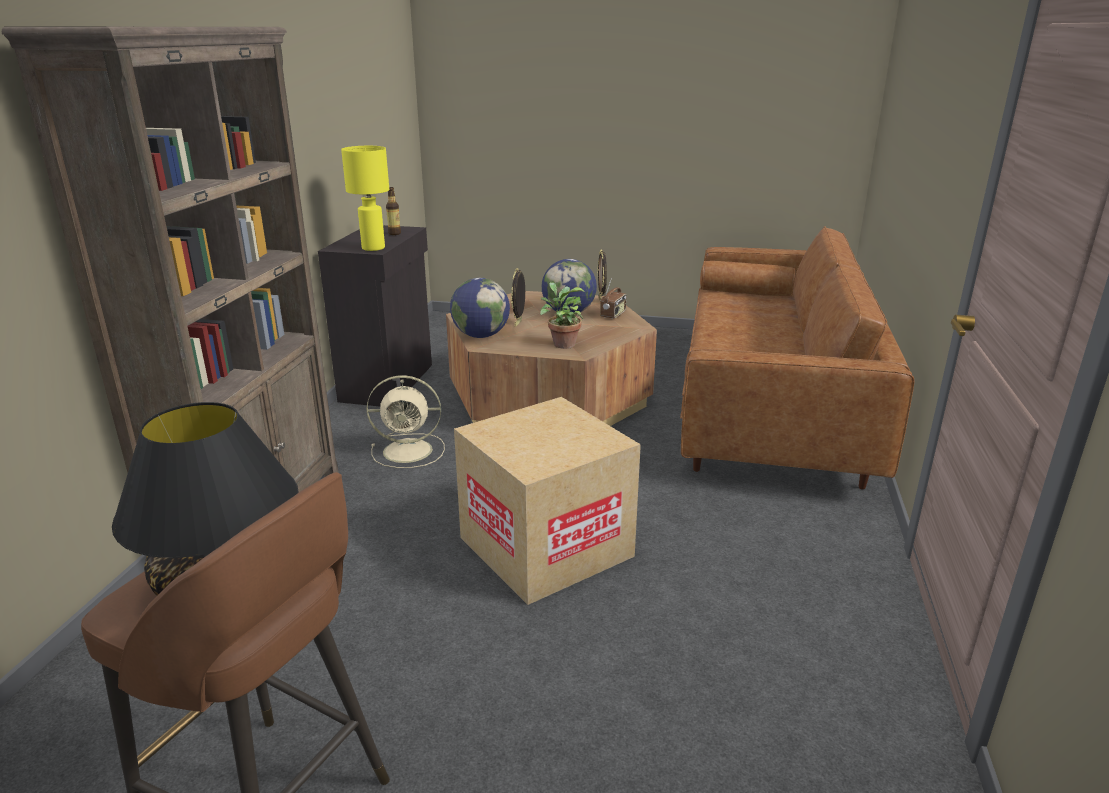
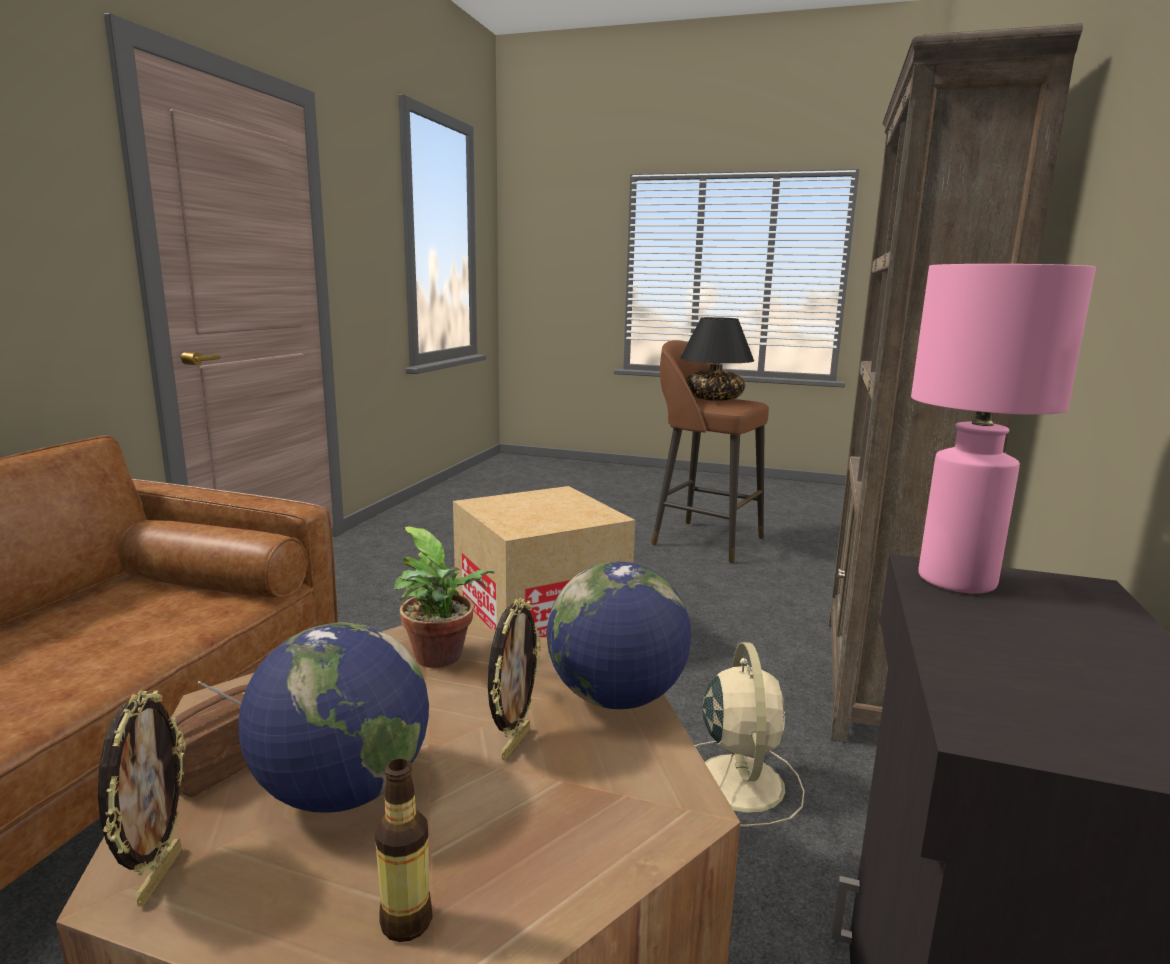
camera: 175 degrees left, 10 degrees down
(373, 248) = (957, 580): yellow table lamp -> pink table lamp
(394, 233) = (1015, 678): bottle -> bottle (406, 922)
(410, 451) = (739, 779): beige fan -> beige fan turned 90 degrees clockwise

